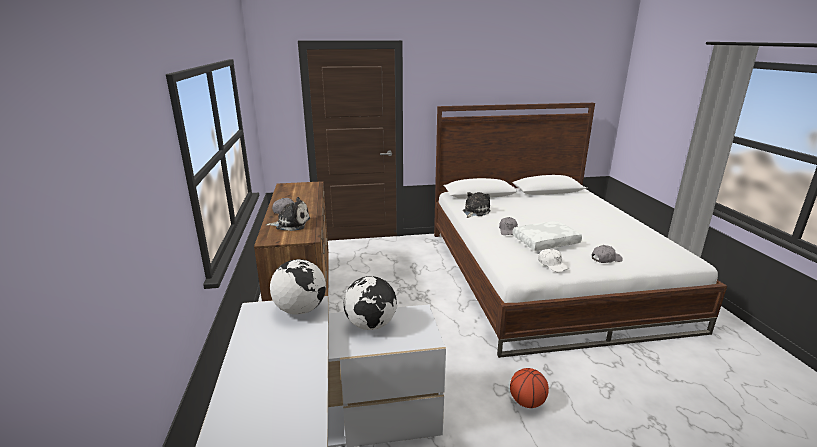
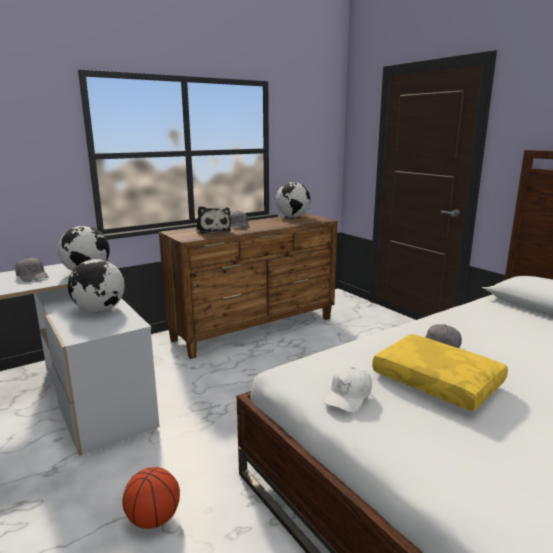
camera: 65 degrees right, 5 degrees down
(285, 190) = (293, 217): none -> globe
(475, 212) = (472, 317): plush toy -> none
(545, 241) = (438, 381): white pillow -> yellow pillow
(605, 259) = (453, 458): grey cap -> grey cap (32, 276)

